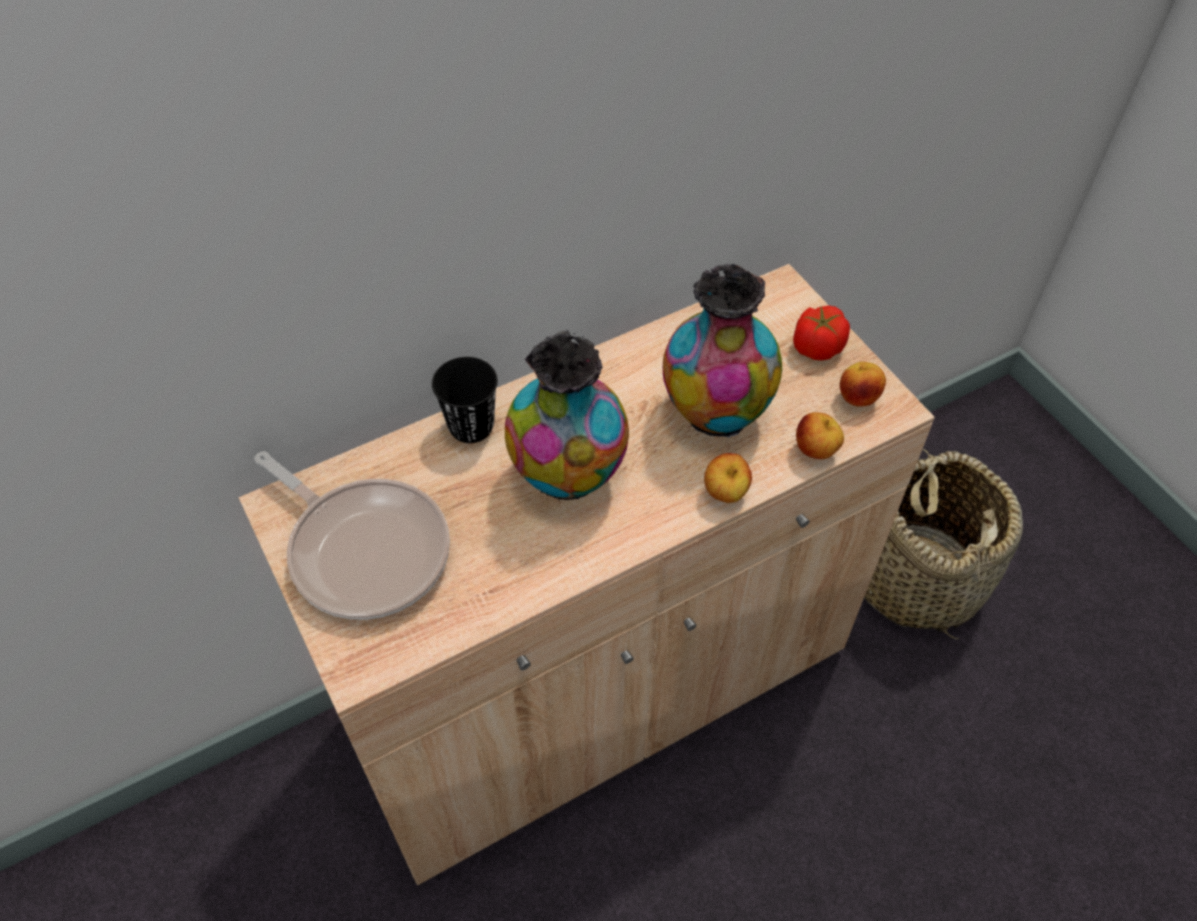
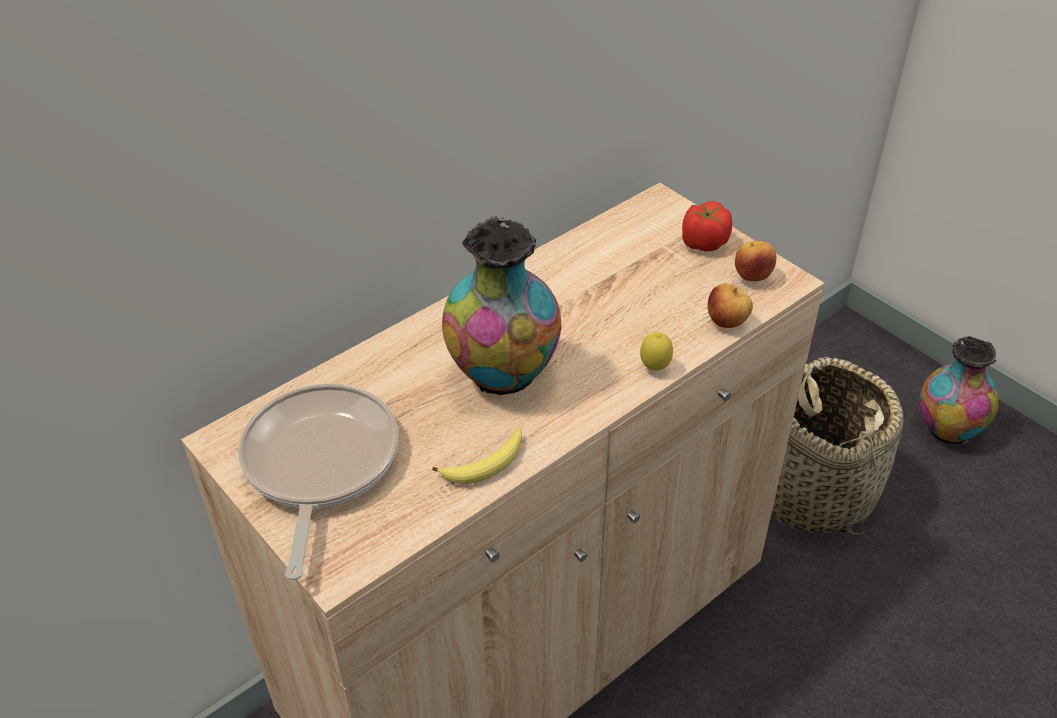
camera: 10 degrees left, 10 degrees down
(364, 549) = (319, 465): frying pan -> frying pan turned 120 degrees counterclockwise
(471, 426) = (399, 347): black cup -> none
(527, 577) = (486, 464): none -> banana
(715, 412) = (626, 305): vase -> vase (946, 430)
(725, 493) = (655, 368): apple -> lemon

